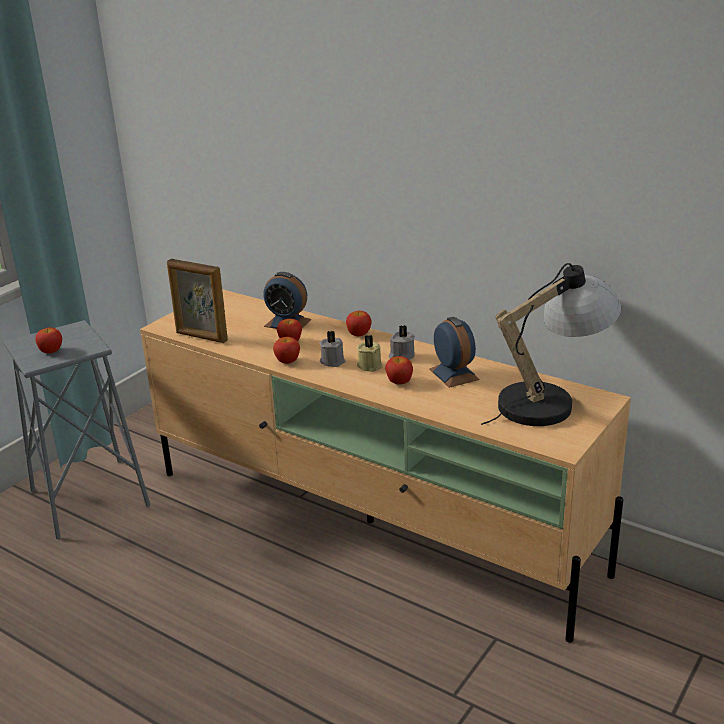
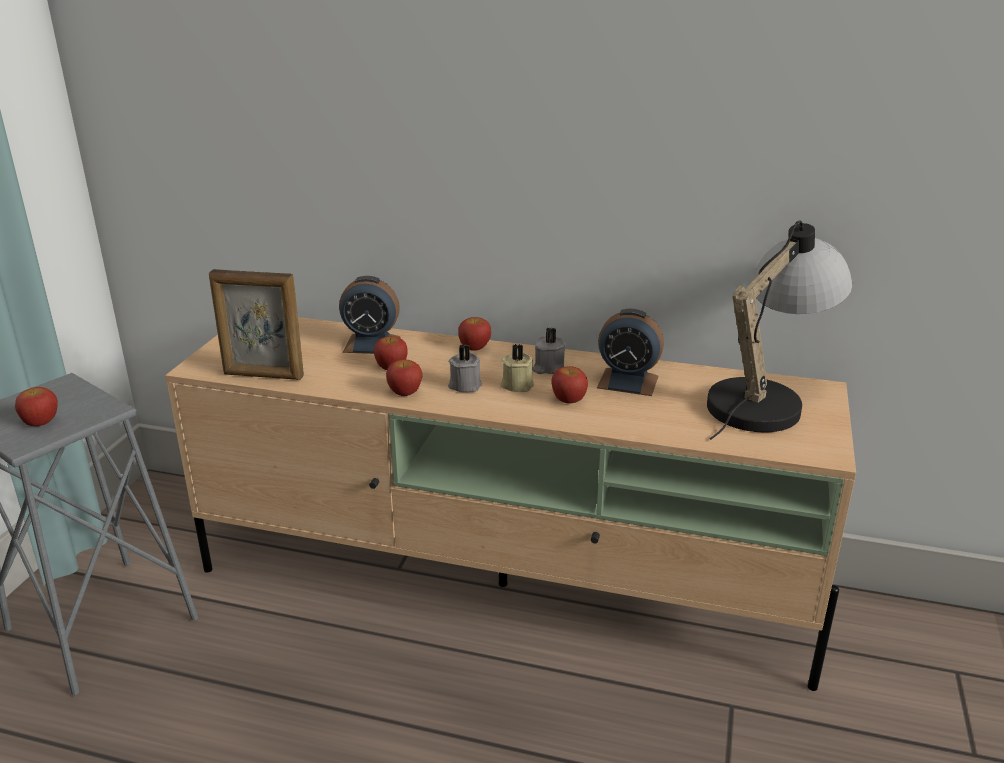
camera: 20 degrees left, 0 degrees up
(454, 374) = (628, 382): alarm clock -> alarm clock turned 150 degrees clockwise

